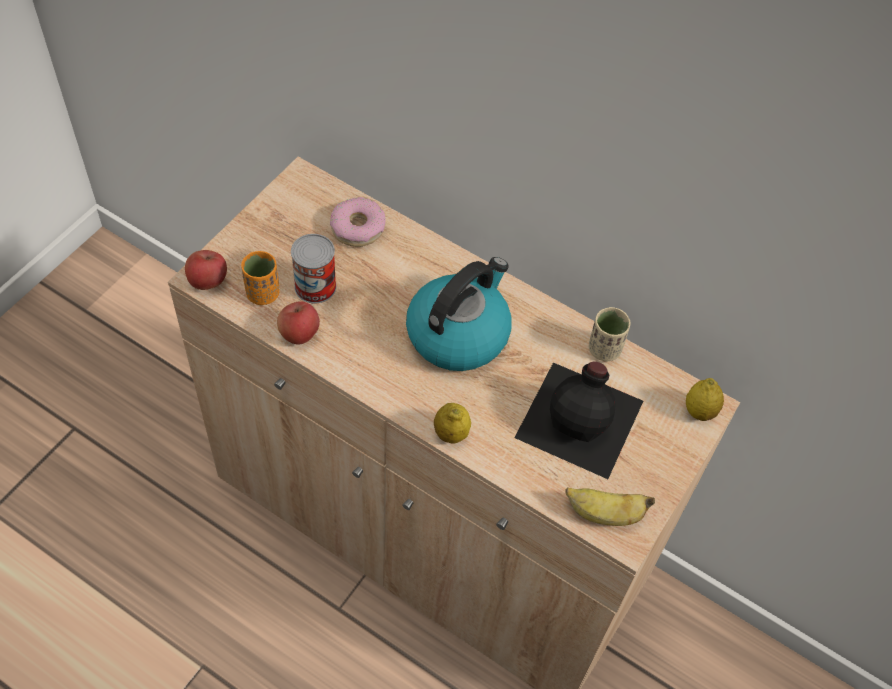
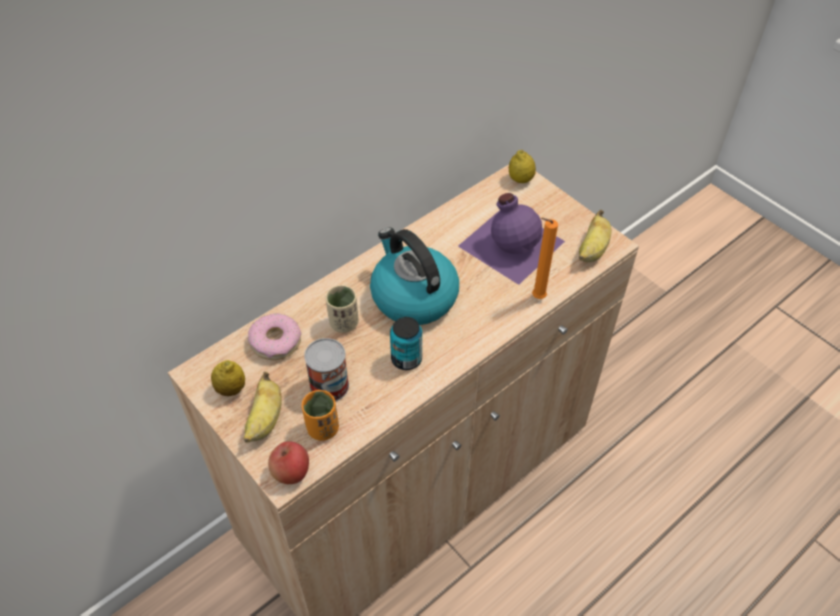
camera: 70 degrees left, 5 degrees down
(261, 245) = (265, 420): none -> banana
(299, 334) = (377, 407): apple -> none
(368, 346) = (406, 359): none -> can
(451, 433) = (506, 322): lemon -> lemon (231, 389)
(499, 460) = (536, 298): none -> orange candle
(582, 418) = (511, 242): black bottle -> purple bottle
(604, 349) = (454, 214): beige cup -> beige cup (344, 323)

